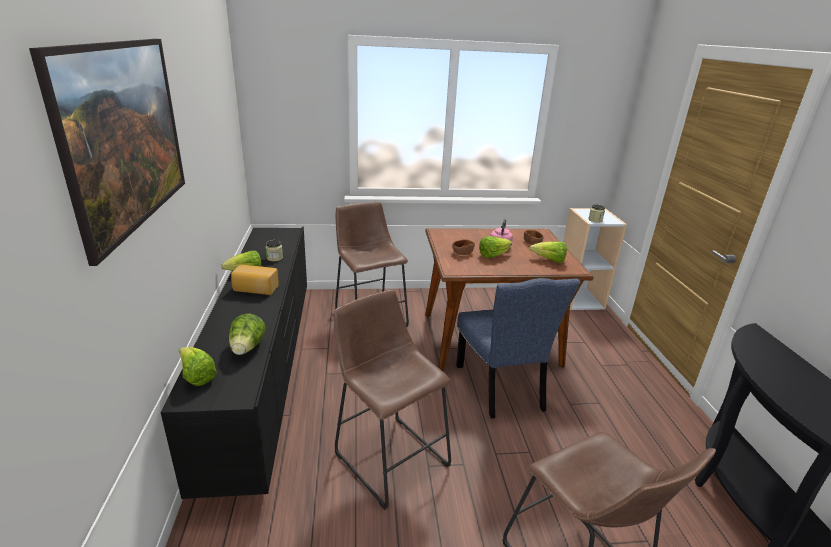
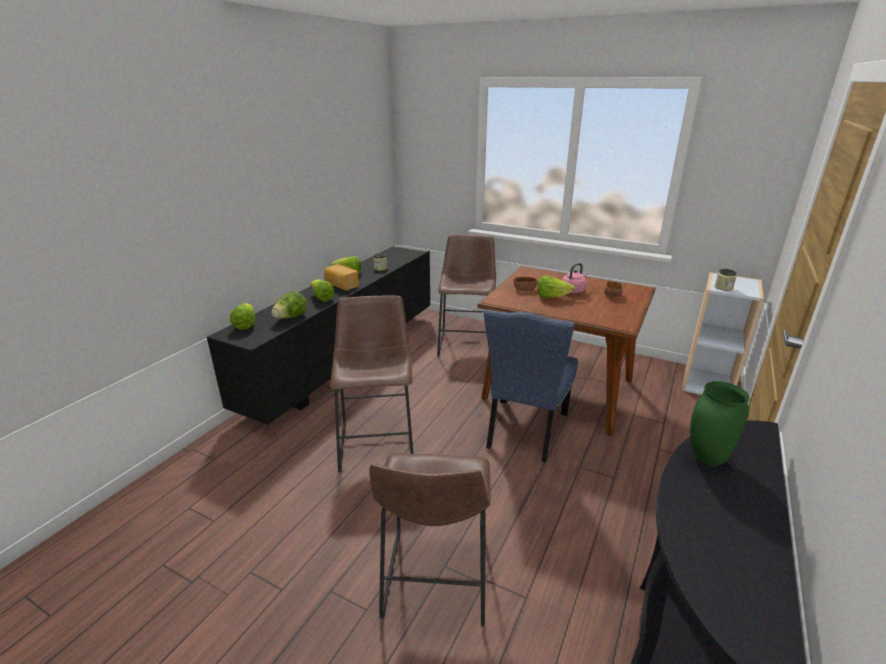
camera: 35 degrees right, 0 degrees up
(135, 177) = (215, 174): picture -> none
(549, 260) = (606, 312): lettuce -> lettuce (322, 298)
(764, 366) = (706, 458): none -> green vase

